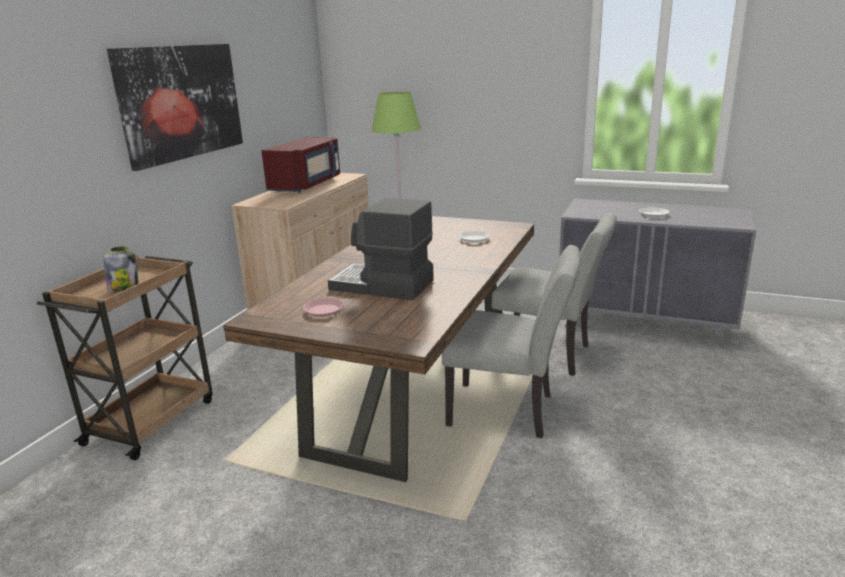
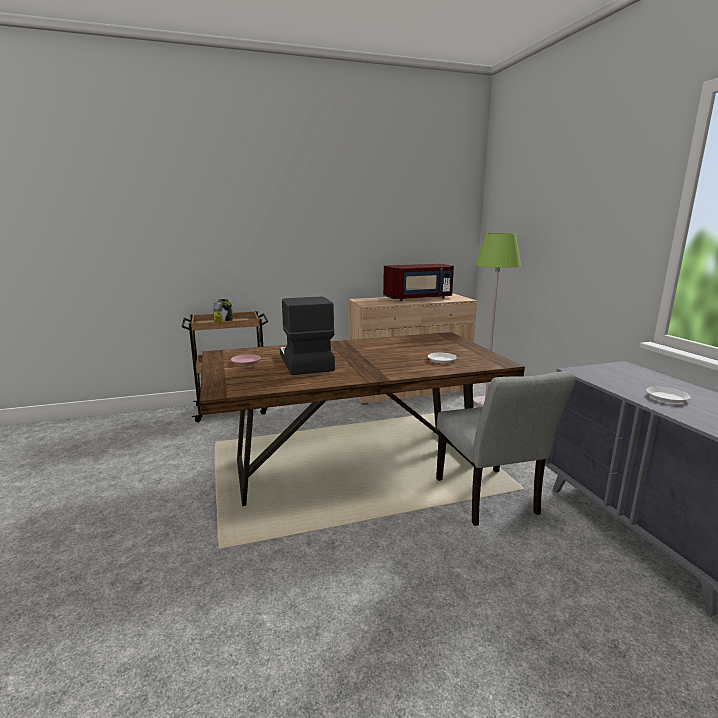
camera: 50 degrees right, 5 degrees down
(181, 102) = (319, 224): picture -> none
(510, 411) = (375, 514): grey chair -> none

